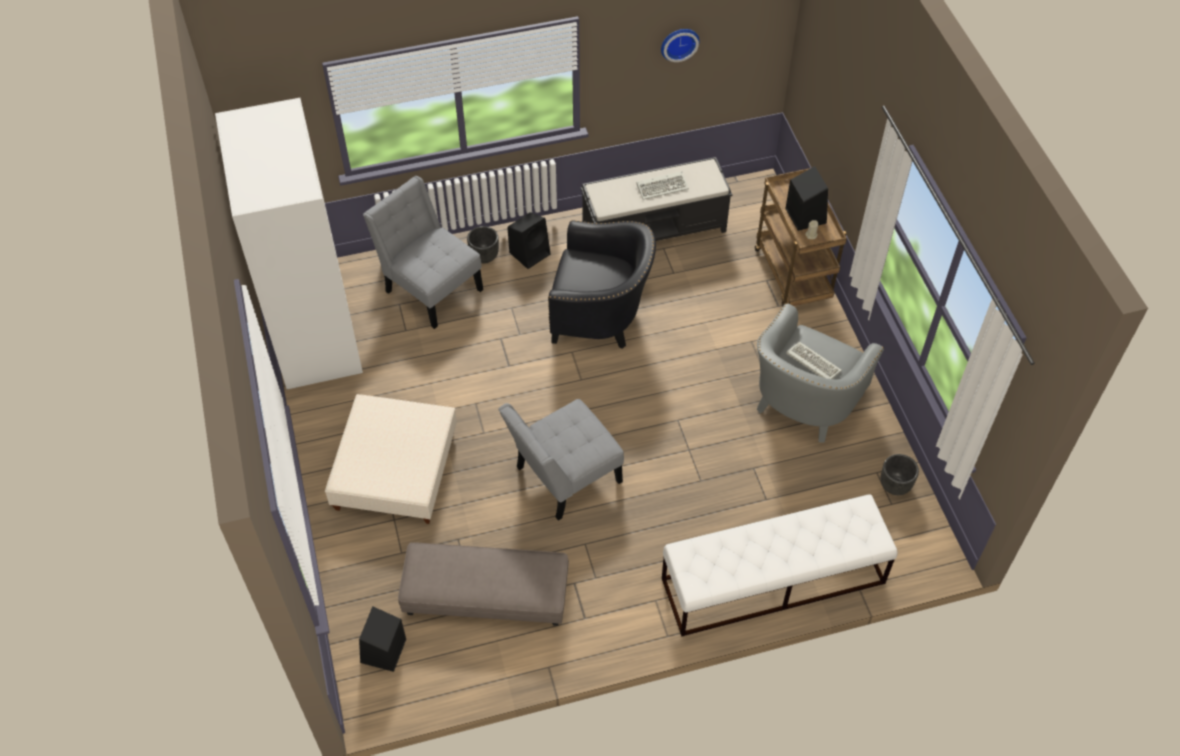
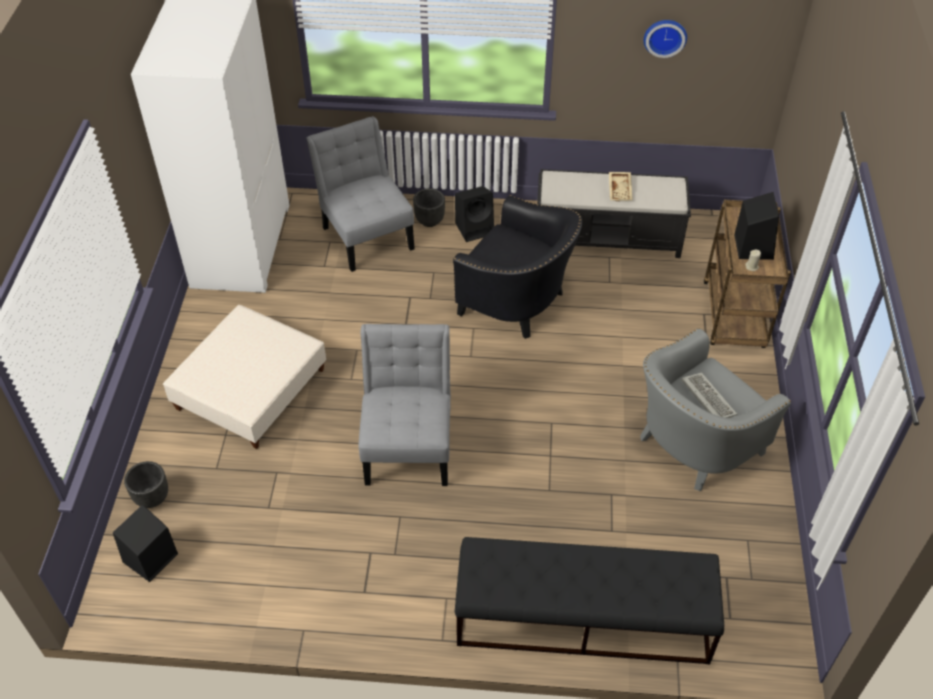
camera: 20 degrees right, 5 degrees down
(486, 594) = (277, 535): grey ottoman -> none
(563, 477) = (409, 444): grey chair -> grey chair turned 105 degrees clockwise
(663, 186) = (620, 190): keyboard -> beige tray
(772, 581) = (582, 619): white bench -> black bench
(895, 486) = (763, 561): black planter -> black planter (153, 498)

